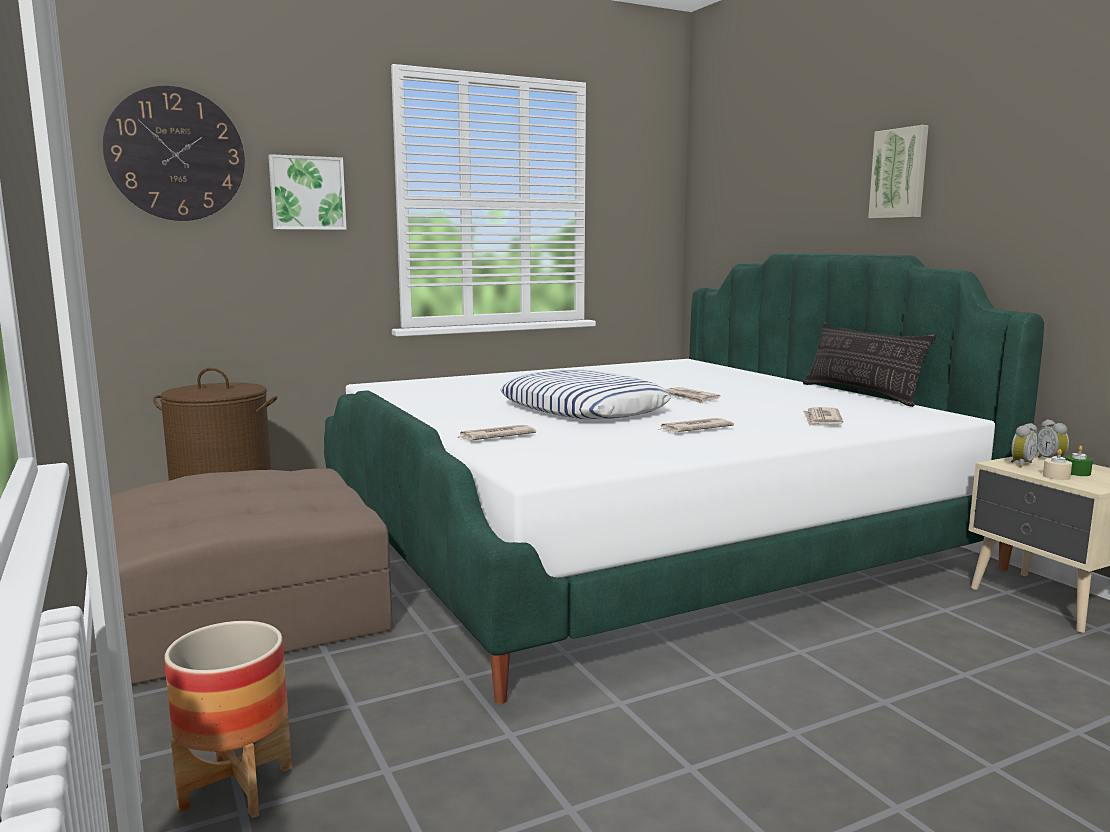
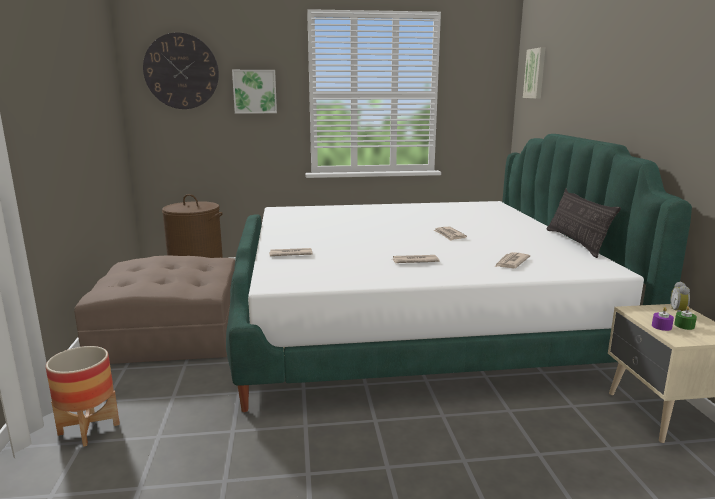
camera: 20 degrees right, 5 degrees up
(584, 408) = (370, 237): pillow -> none
(900, 173) = (624, 82): picture -> picture (535, 73)
(1020, 464) = (648, 312): alarm clock -> none
(1056, 476) = (661, 326): beige candle -> purple candle

